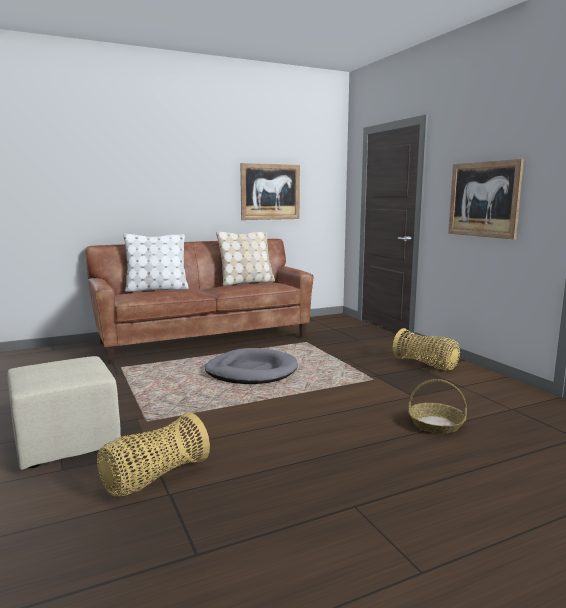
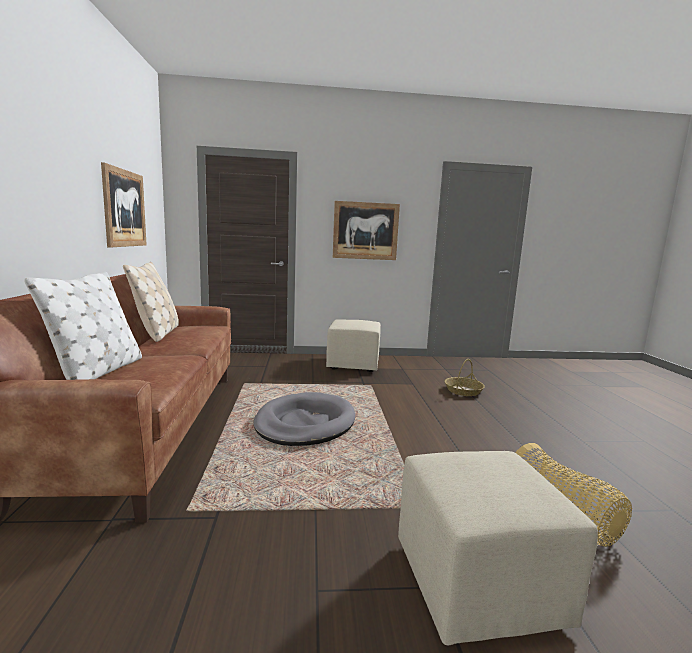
camera: 70 degrees left, 0 degrees up
(426, 365) = (353, 365): basket -> beige ottoman

